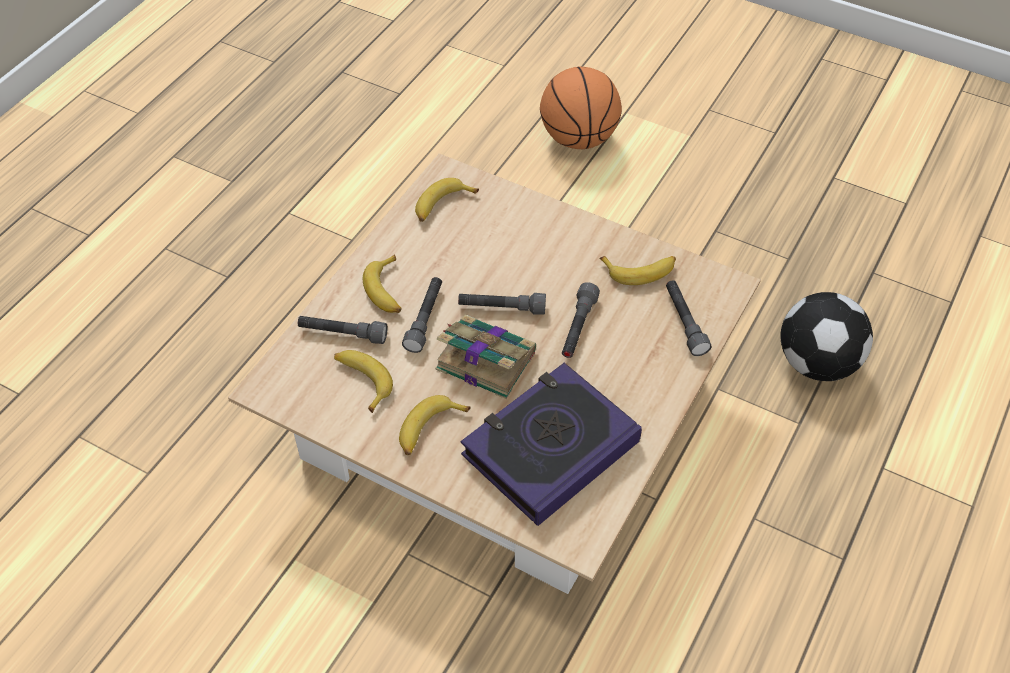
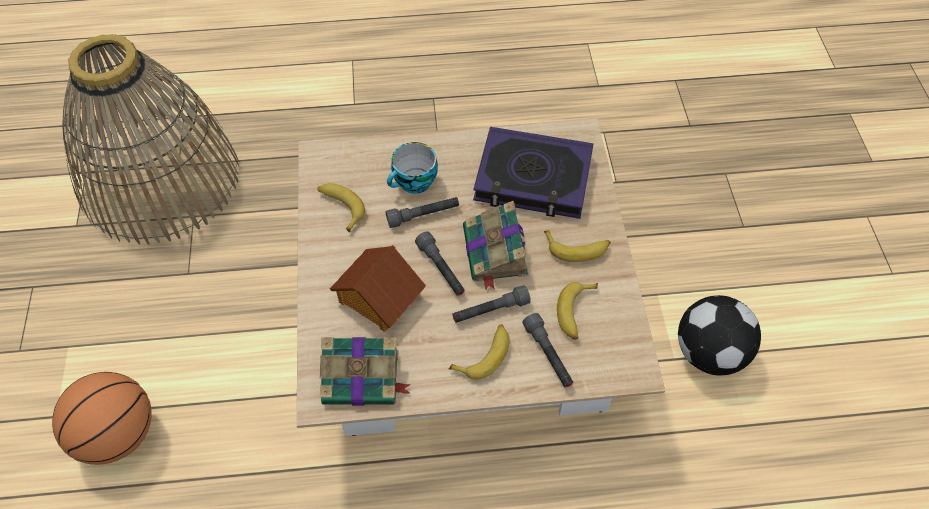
camera: 125 degrees left, 5 degrees up
(442, 205) = (363, 377): banana -> book
(511, 250) = (378, 298): none -> toy house
(626, 342) = (414, 183): none -> cup
(684, 322) = (372, 162): grey flashlight -> none
(815, 363) = (291, 163): football -> football (710, 353)
(859, 252) = (160, 179): none -> basket

